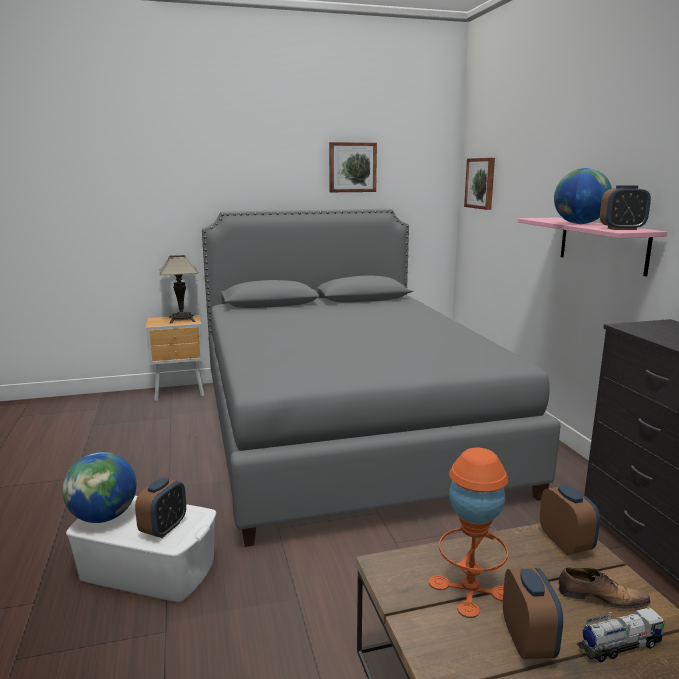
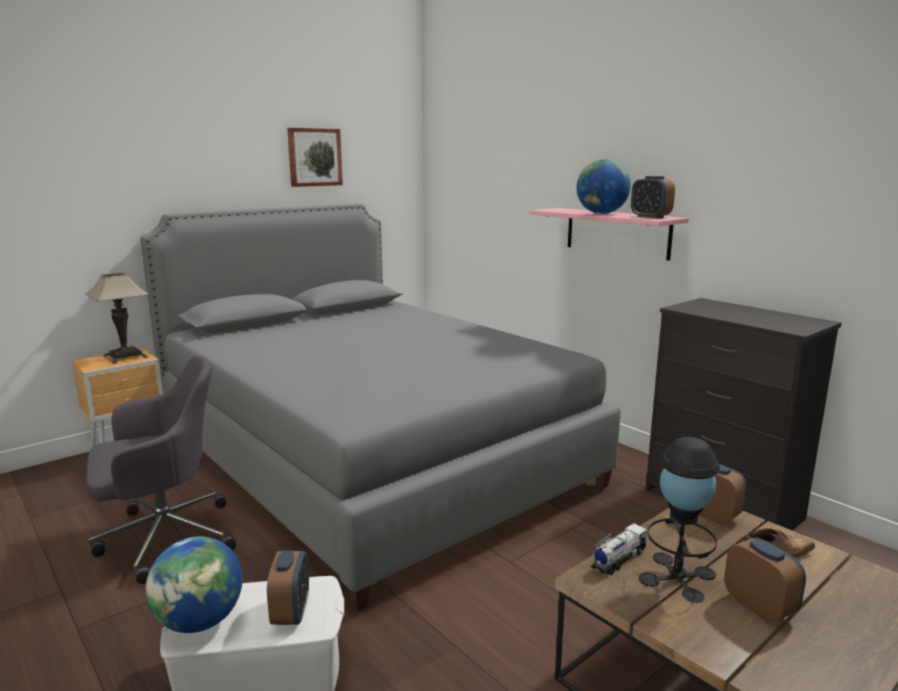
camera: 25 degrees left, 0 degrees up
(157, 458) = (163, 538): none -> grey office chair
(470, 588) = (677, 577): orange table lamp -> black table lamp
(480, 183) = (454, 174): picture -> none
(619, 646) = (820, 588): toy truck -> toy truck (618, 560)
(622, 229) = (650, 217): alarm clock -> alarm clock turned 75 degrees clockwise

